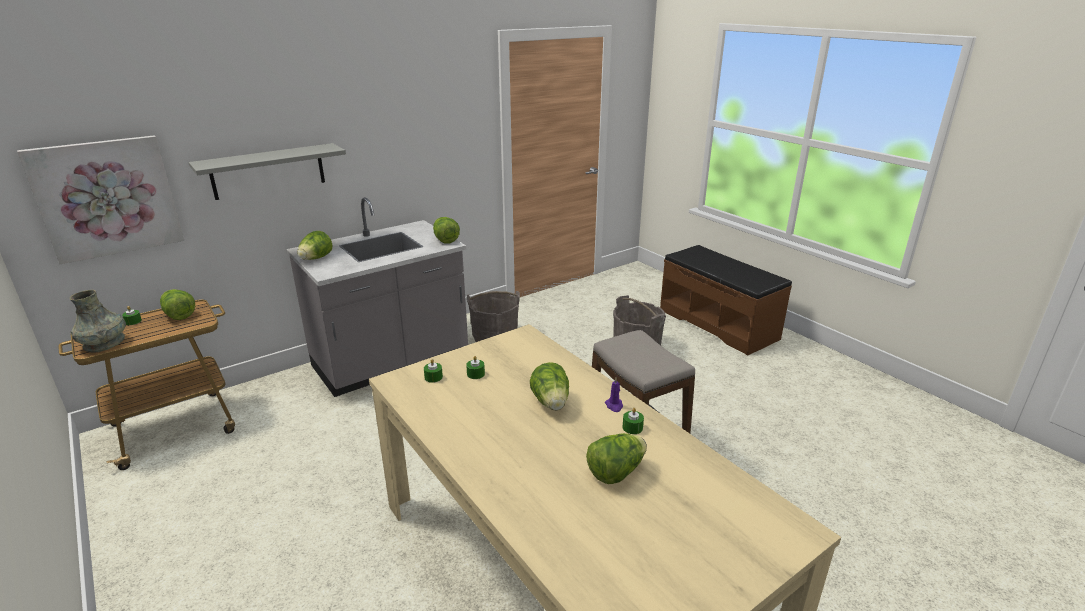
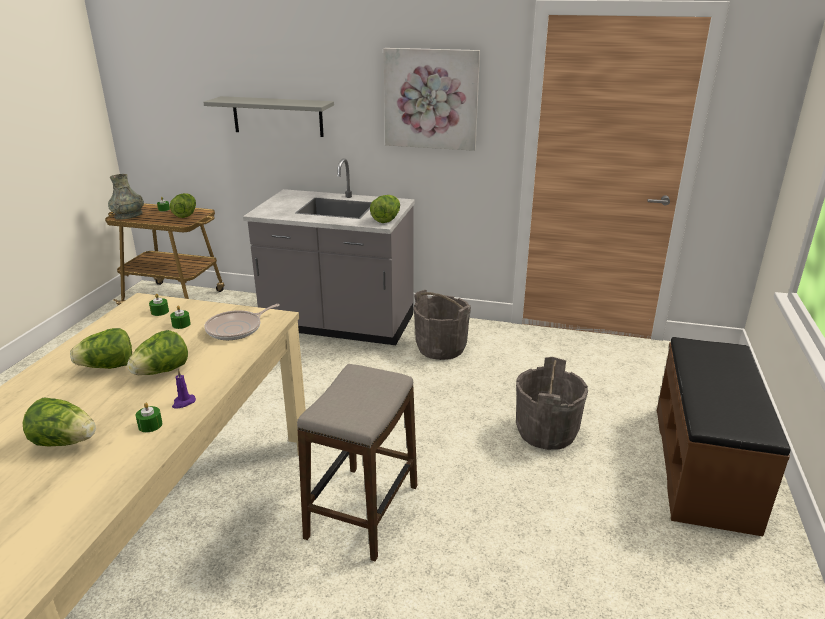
camera: 50 degrees right, 0 degrees up
(107, 198) = (168, 113): picture -> picture (431, 99)
(316, 259) = (279, 201): lettuce -> lettuce (108, 367)
(521, 354) = (237, 329): none -> frying pan

